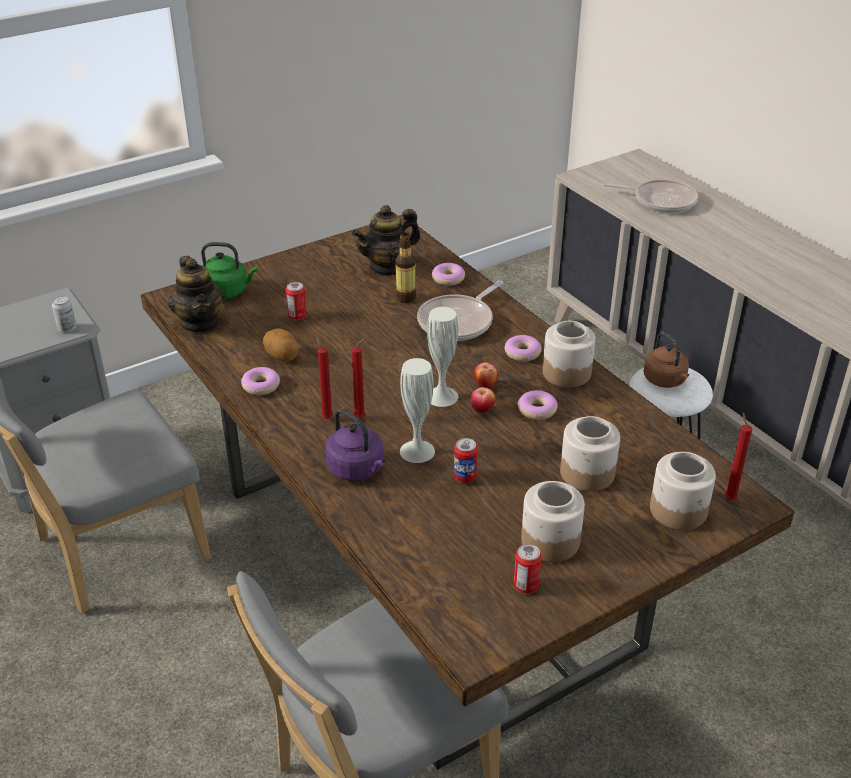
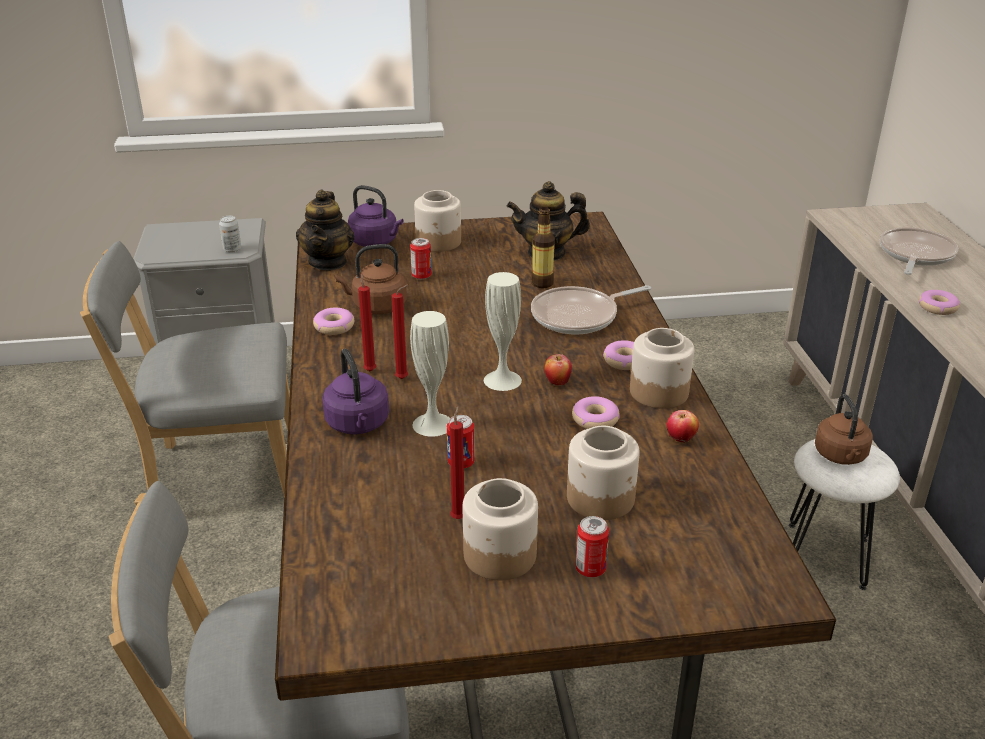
camera: 25 degrees right, 5 degrees down
(227, 292) = (376, 242): green kettle -> purple kettle
(282, 356) = (376, 307): potato -> brown kettle
(448, 278) = (601, 276): donut -> donut (937, 307)
(482, 411) = (533, 405): apple -> apple (680, 440)
(526, 585) = (434, 592): can -> can (590, 569)
(660, 200) = (915, 255): frying pan -> frying pan turned 105 degrees counterclockwise
(679, 510) = (680, 571): jar -> jar (439, 242)
(729, 498) = (757, 576): red candle -> red candle (459, 517)

